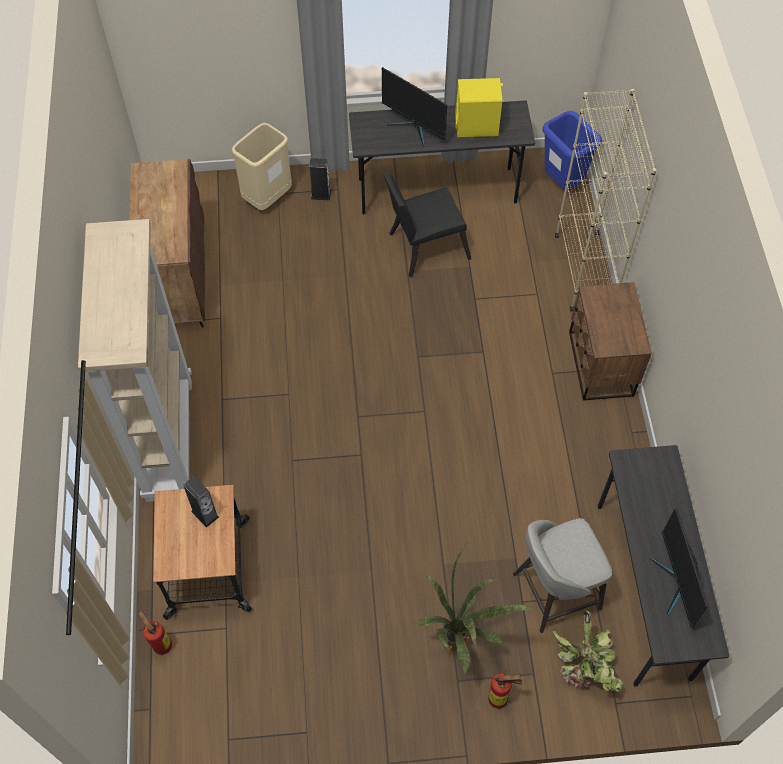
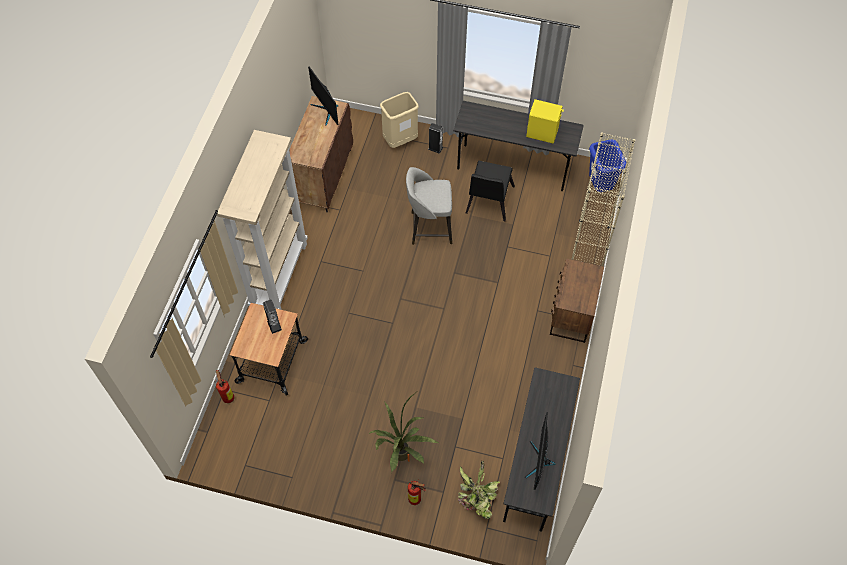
camera: 20 degrees right, 0 degrees up
(414, 127) = (501, 122): monitor -> monitor (326, 111)
(424, 247) = (488, 202): black chair -> black chair turned 75 degrees counterclockwise
(554, 592) = (477, 447): grey stool -> grey stool (429, 227)

